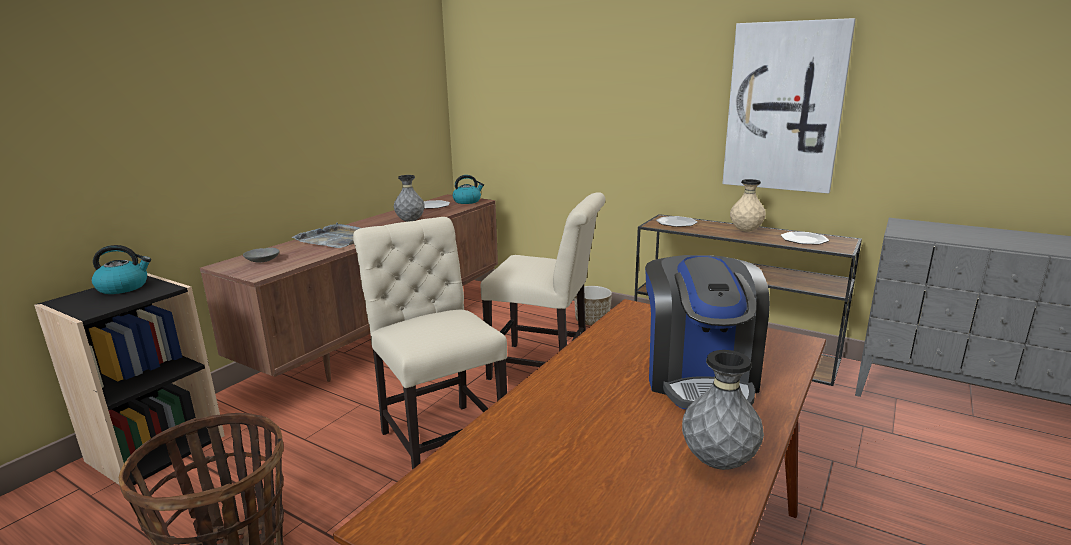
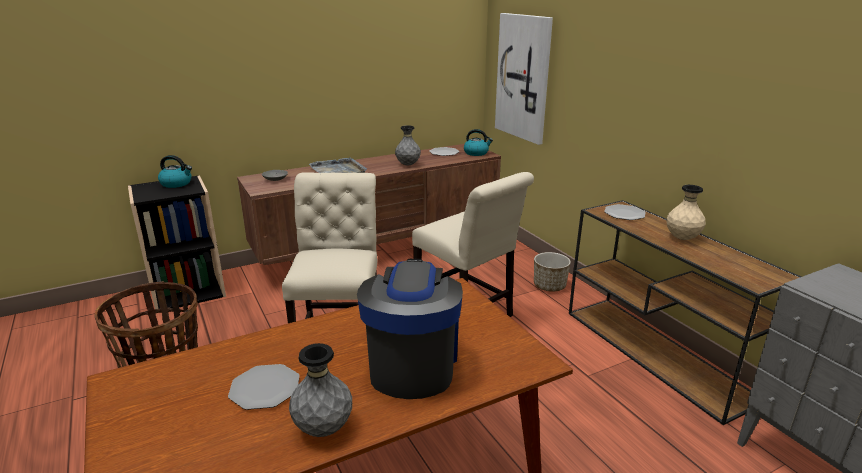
camera: 30 degrees right, 5 degrees up
(699, 377) = (412, 363): coffee machine -> coffee machine turned 150 degrees clockwise
(784, 107) = (750, 113): picture -> picture (523, 77)
(804, 239) = (731, 263): plate -> plate (265, 388)

